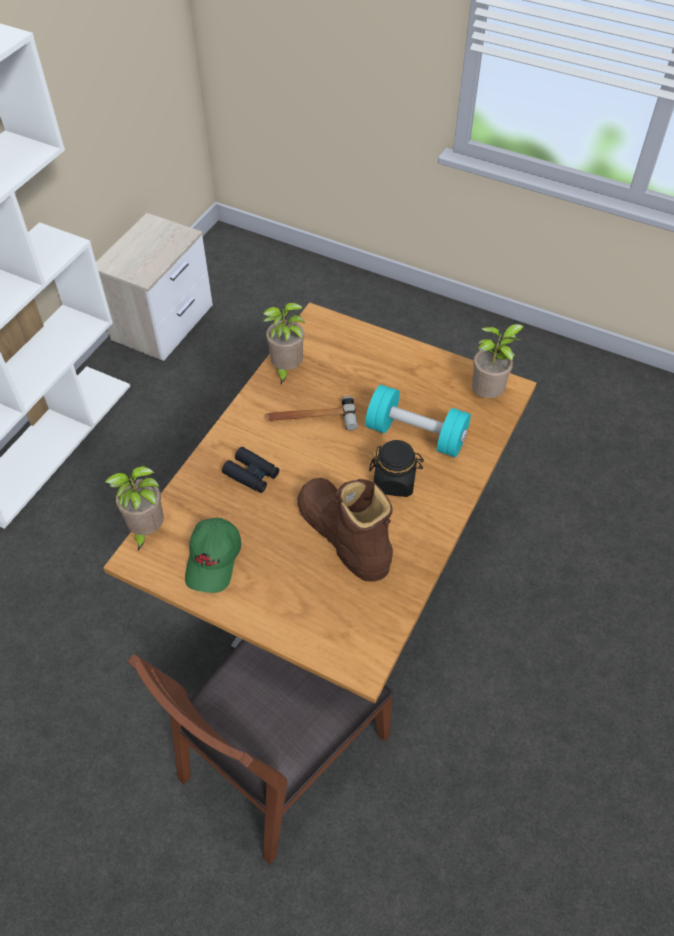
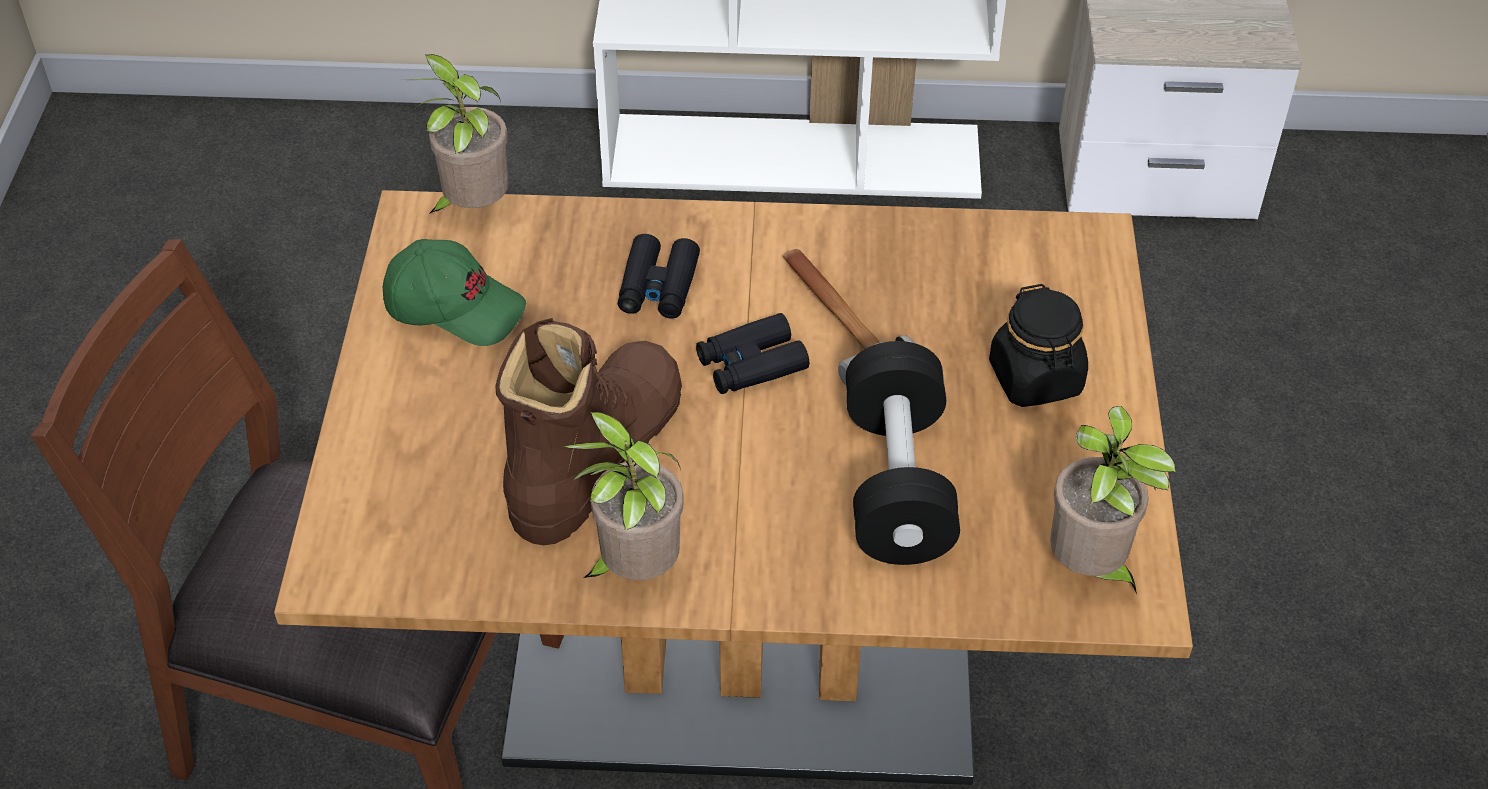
camera: 65 degrees right, 5 degrees down
(214, 560) = (455, 307): green cap -> green cap turned 150 degrees counterclockwise
(286, 370) = (930, 243): potted plant -> potted plant (634, 570)
(321, 458) = (751, 364): none -> black binoculars
(394, 481) = (760, 487): black jar -> black jar (1036, 379)
(416, 435) = (897, 483): turquoise dumbbell -> black dumbbell

